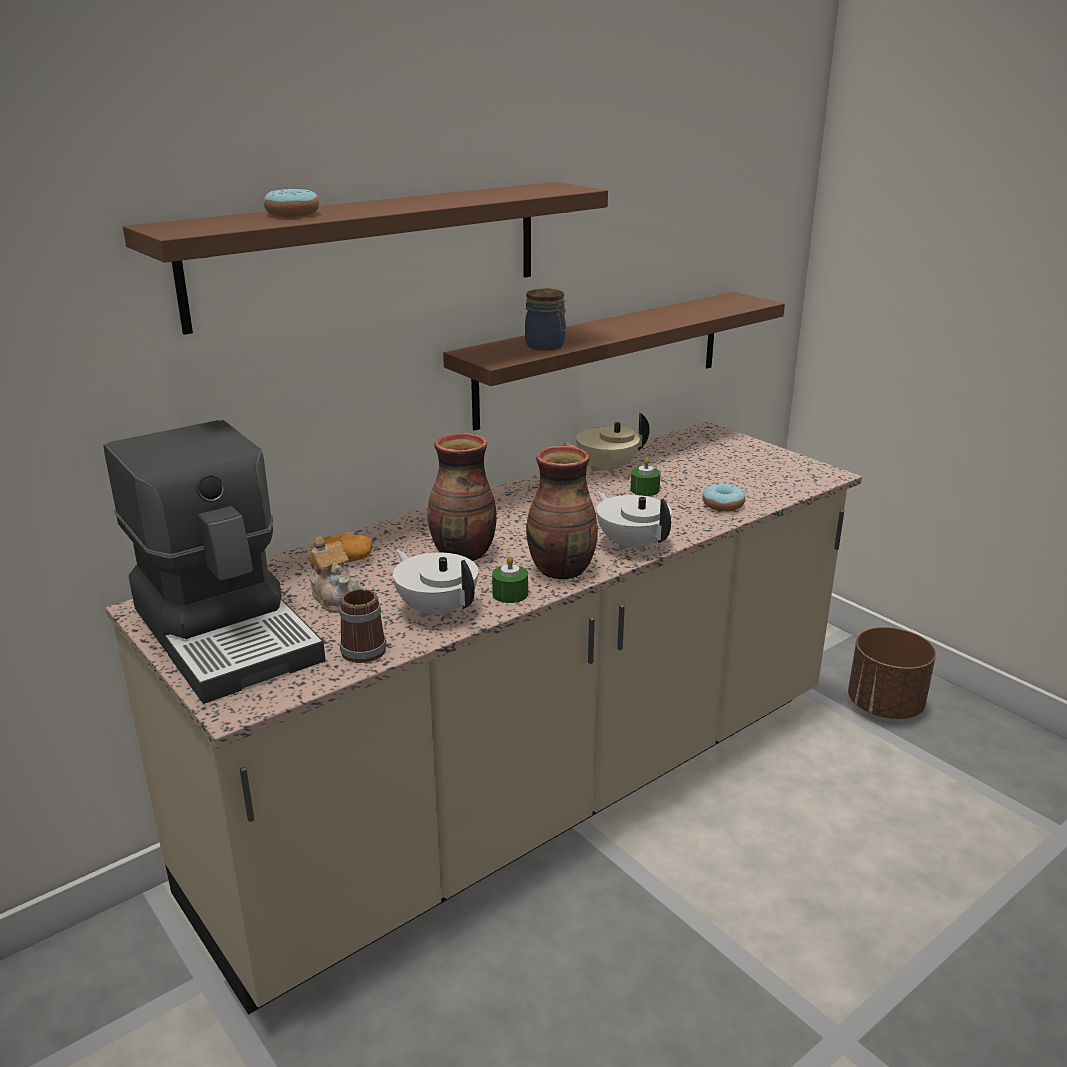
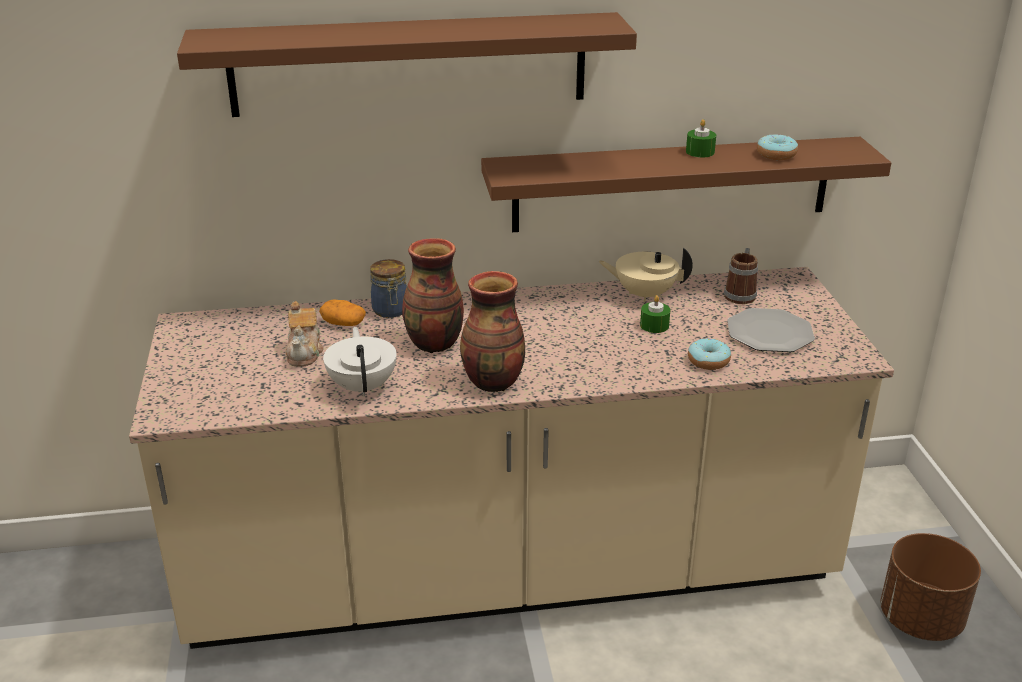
camera: 30 degrees right, 5 degrees up
(228, 632) = (210, 358): coffee machine -> none
(292, 214) = (315, 32): donut -> donut (776, 155)
(363, 646) = (282, 399): mug -> mug (740, 293)
(510, 594) = (430, 390): green candle -> green candle (700, 152)
(546, 346) = (573, 170): jar -> jar (390, 311)
(632, 544) = (578, 376): white teapot -> none
(742, 473) = (769, 333): none -> plate

